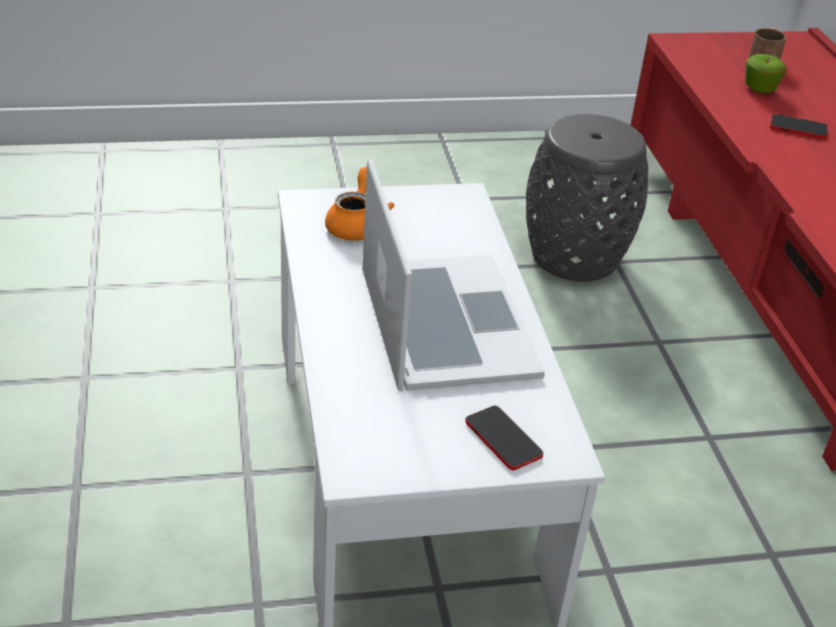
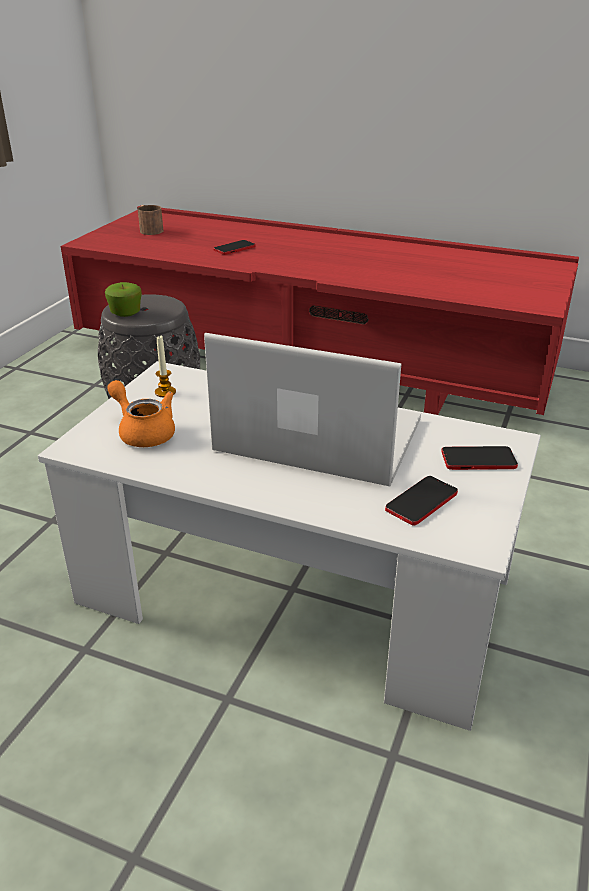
camera: 55 degrees left, 5 degrees down
(392, 418) = (421, 501): none -> phone
(431, 209) = (165, 392): none -> candle
(760, 89) = (178, 242): apple -> apple (126, 313)

